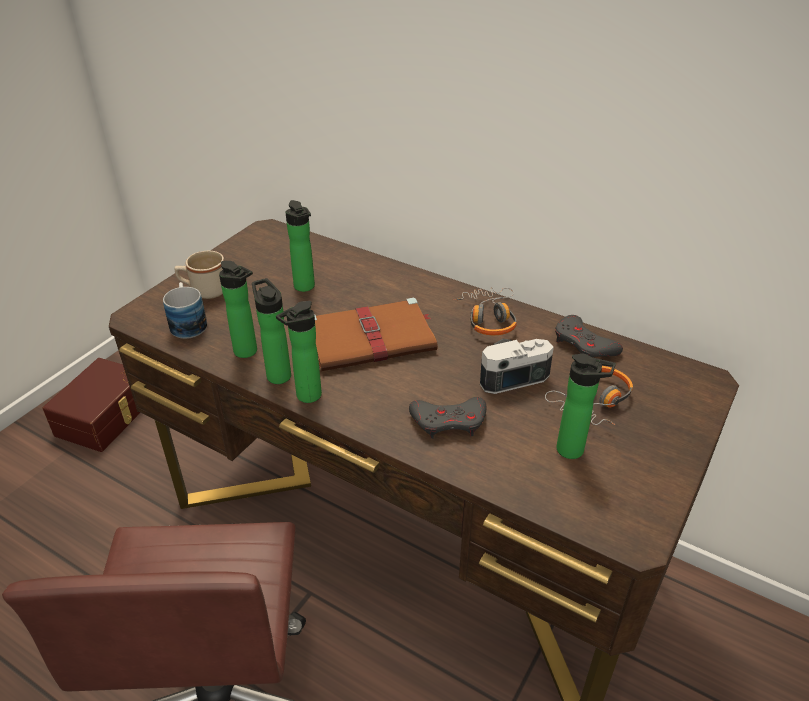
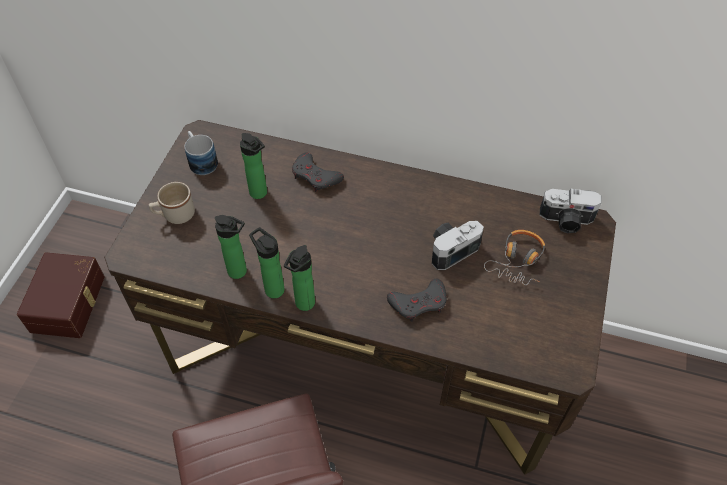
camera: 15 degrees left, 15 degrees up
(188, 323) = (176, 252): mug -> mug (201, 160)
(373, 338) = (335, 236): brown book -> none
(488, 318) = (419, 196): headphones -> none
(574, 451) = (515, 308): bottle -> none
(584, 344) = (498, 207): grey game controller -> grey game controller (315, 176)
(670, 372) = (566, 221): none -> camera

